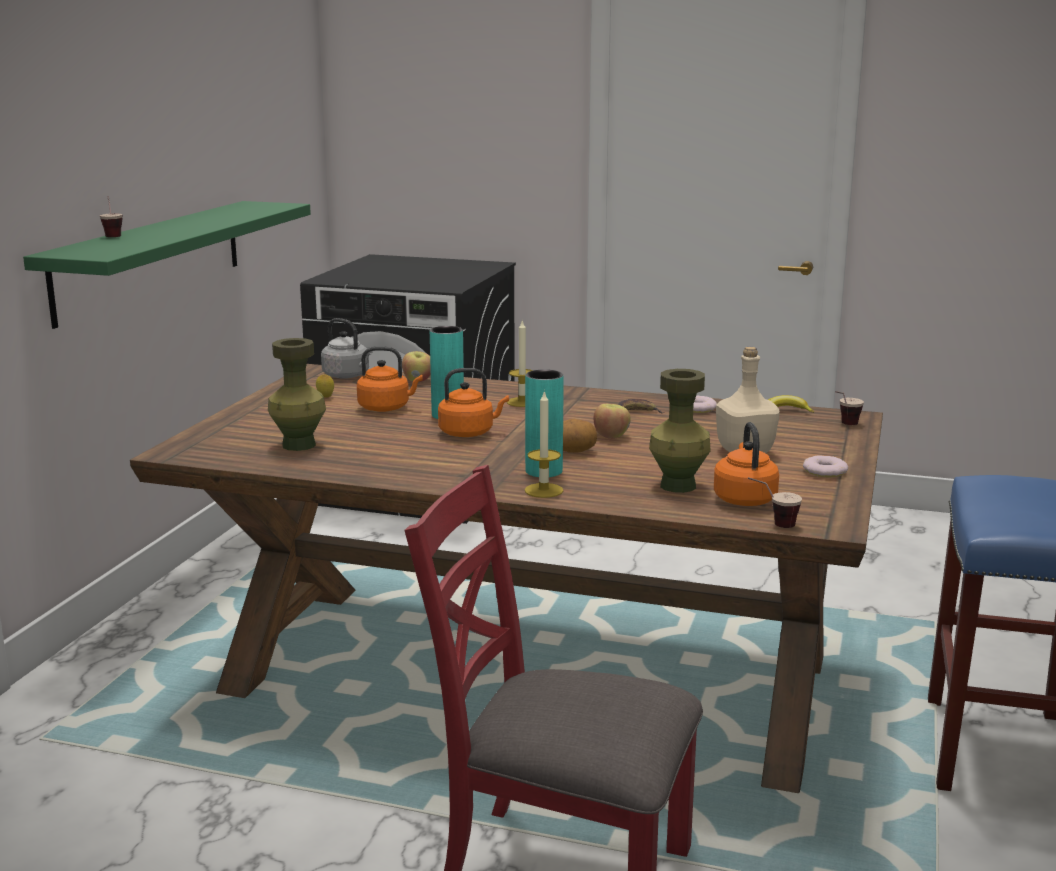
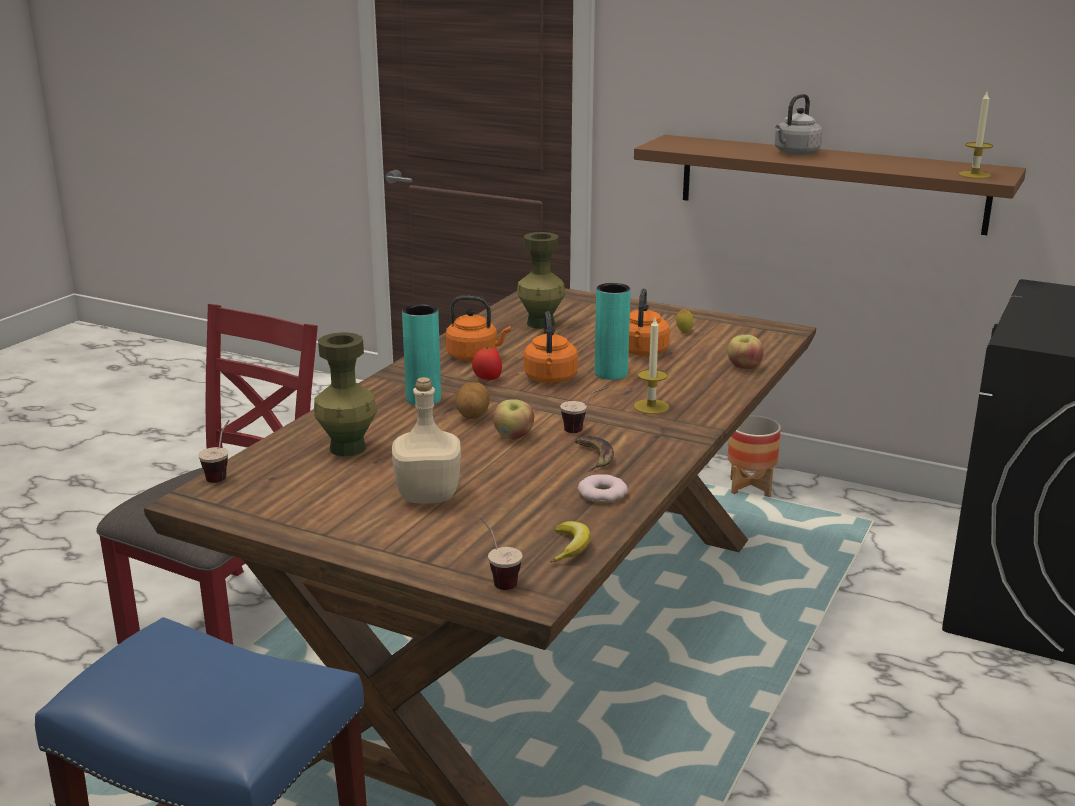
camera: 100 degrees right, 5 degrees up
(112, 235) = (764, 144): cup -> cup (583, 429)
(151, 259) = (830, 183): green shelf -> brown shelf
(214, 587) = (750, 488): none -> planter
(348, 376) = (763, 341): grey kettle -> grey kettle (795, 153)
(477, 453) = (487, 379): none -> tomato
(543, 490) = (375, 396): candle -> candle (974, 175)
(744, 498) = (293, 472): orange kettle -> orange kettle (475, 356)
(824, 471) = (337, 527): donut -> none

